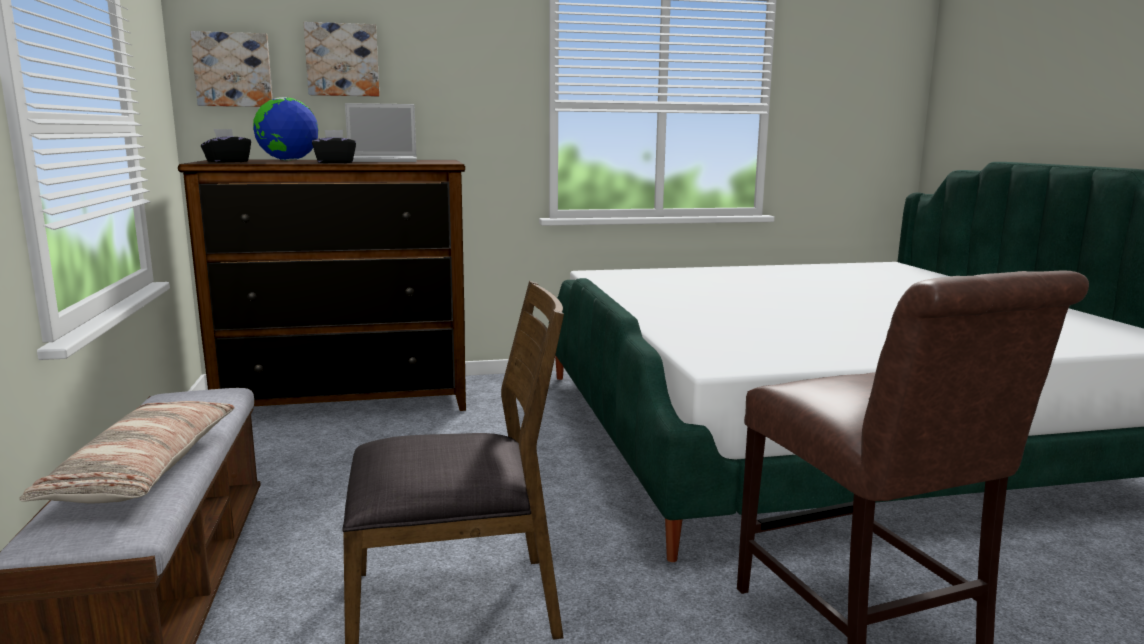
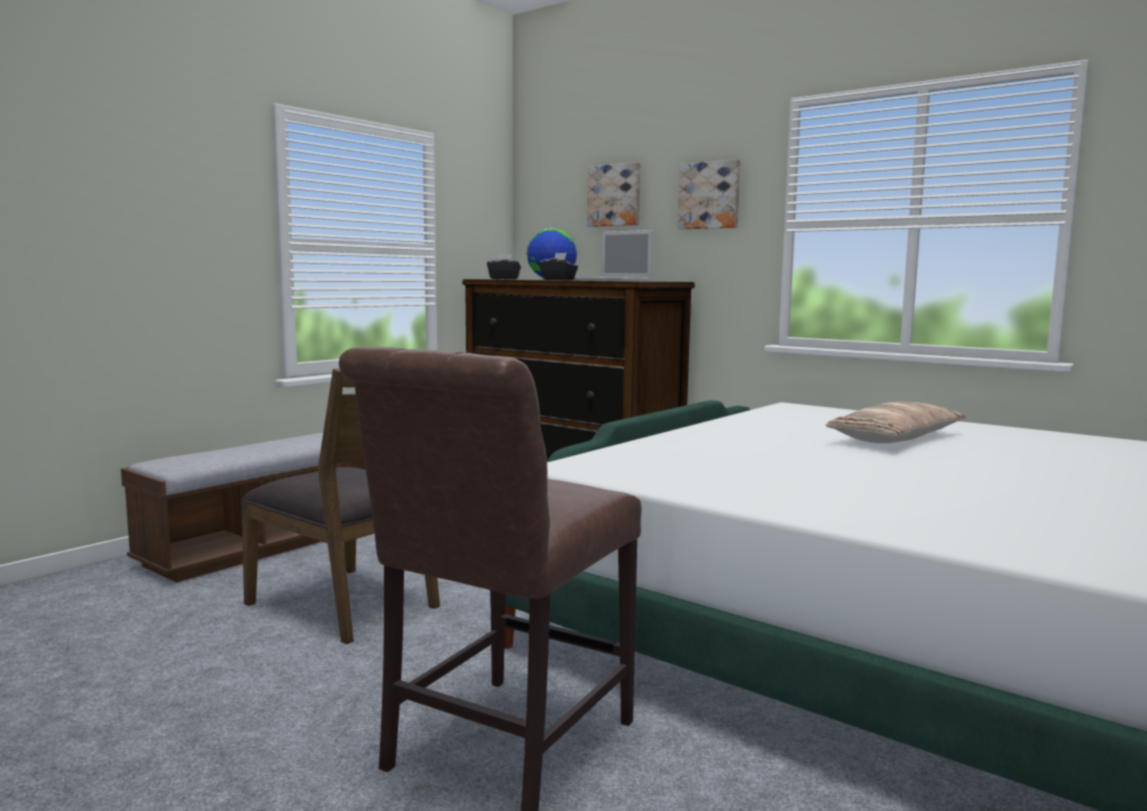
camera: 50 degrees right, 5 degrees down
(146, 470) = (243, 451): pillow -> pillow (897, 439)
(233, 70) = (546, 209): picture -> picture (710, 195)

